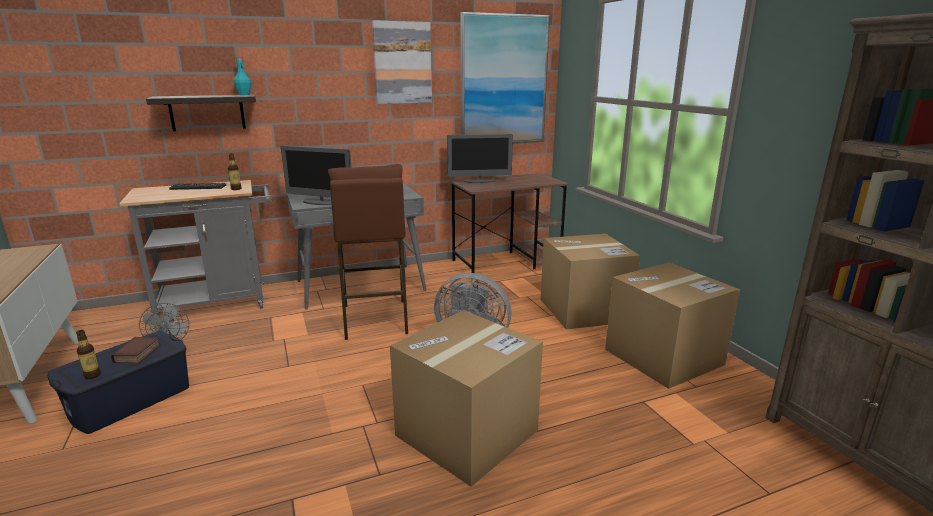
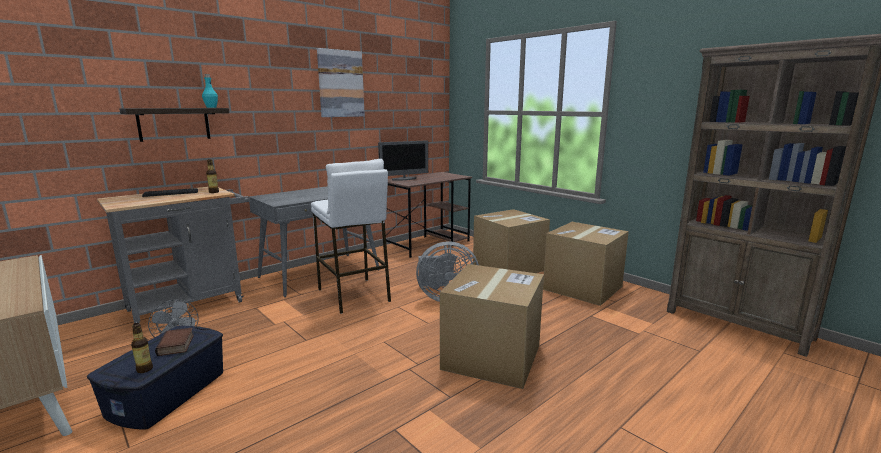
camera: 20 degrees left, 5 degrees down
(320, 202) = (291, 200): monitor -> none
(375, 319) = (354, 295): brown stool -> white stool
(503, 81) = (414, 100): picture -> none

